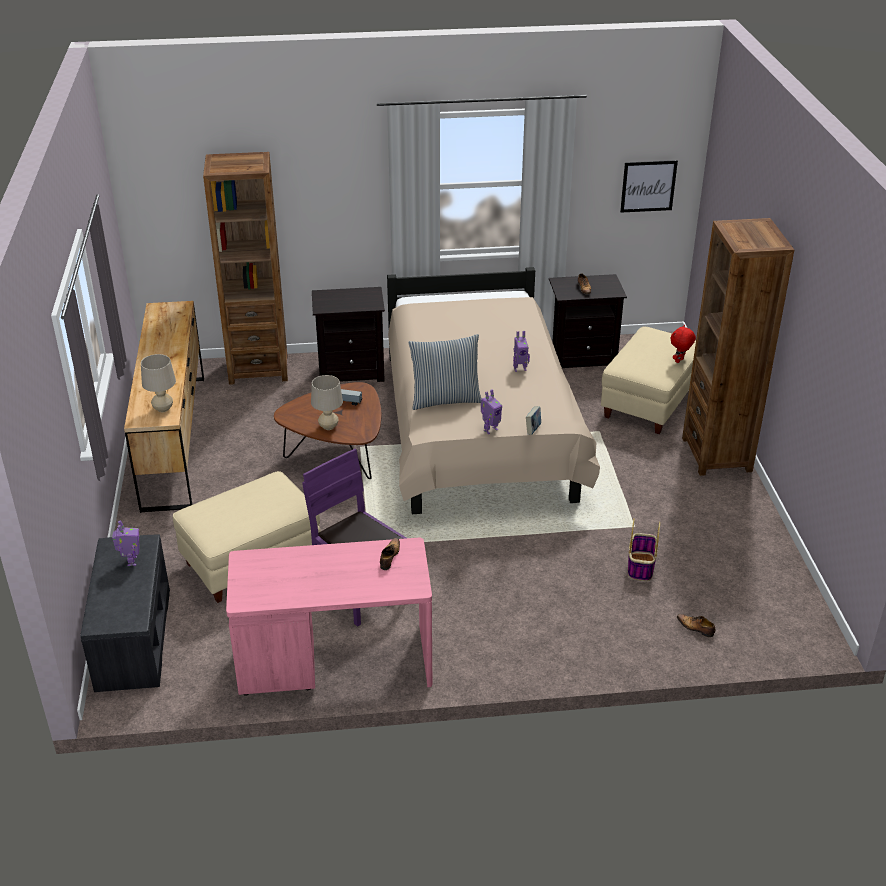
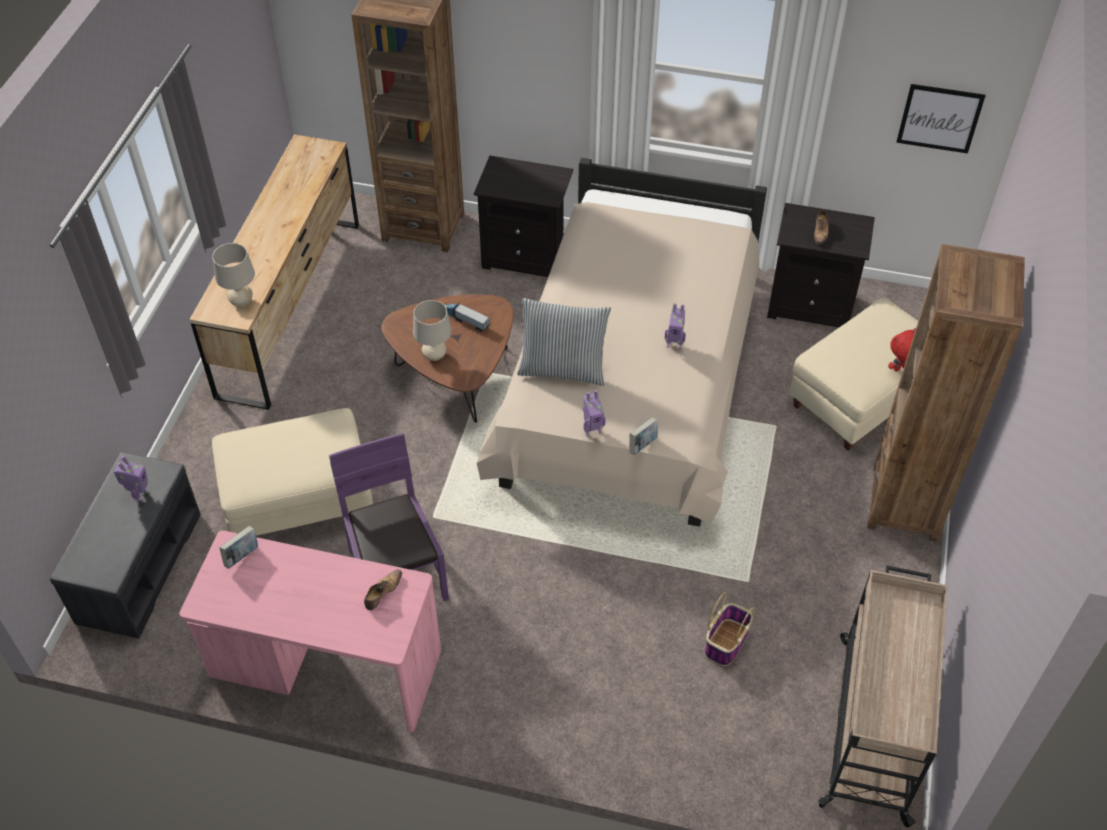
camera: 20 degrees right, 15 degrees up
(259, 562) = (242, 556): none -> book
(695, 628) = (747, 751): shoe -> none
(774, 588) = (872, 725): none -> beige cart

